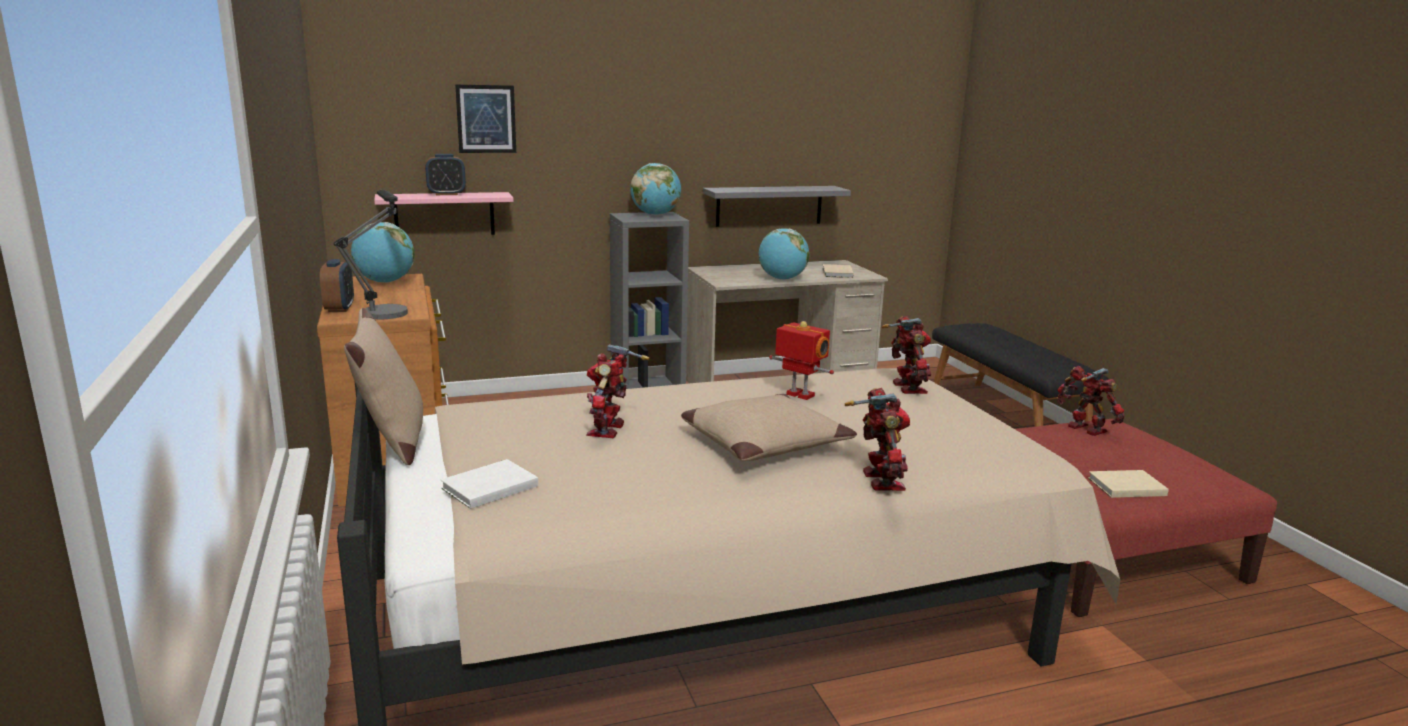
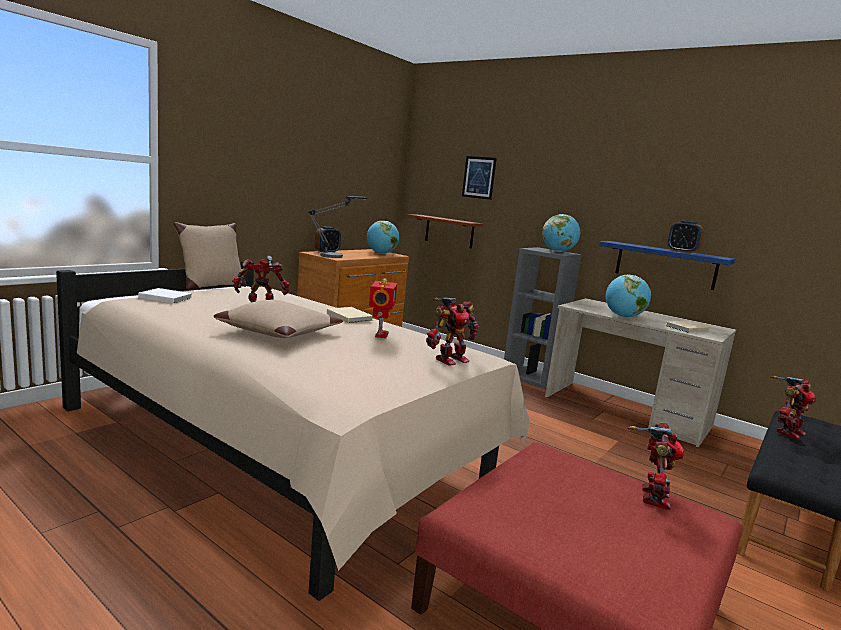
camera: 55 degrees right, 5 degrees down
(444, 214) = (449, 231): pink shelf -> brown shelf
(446, 194) = (448, 218): alarm clock -> alarm clock (682, 251)
(769, 206) = (665, 265): grey shelf -> blue shelf
(879, 481) = (247, 359): toy robot -> toy robot (787, 432)
(1124, 486) = (530, 524): beige book -> beige book (349, 316)

